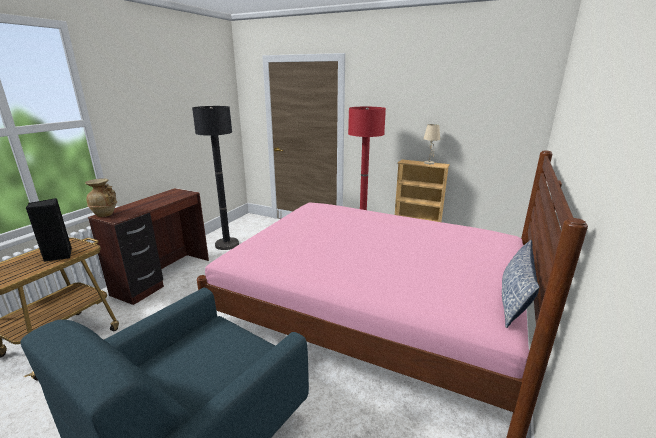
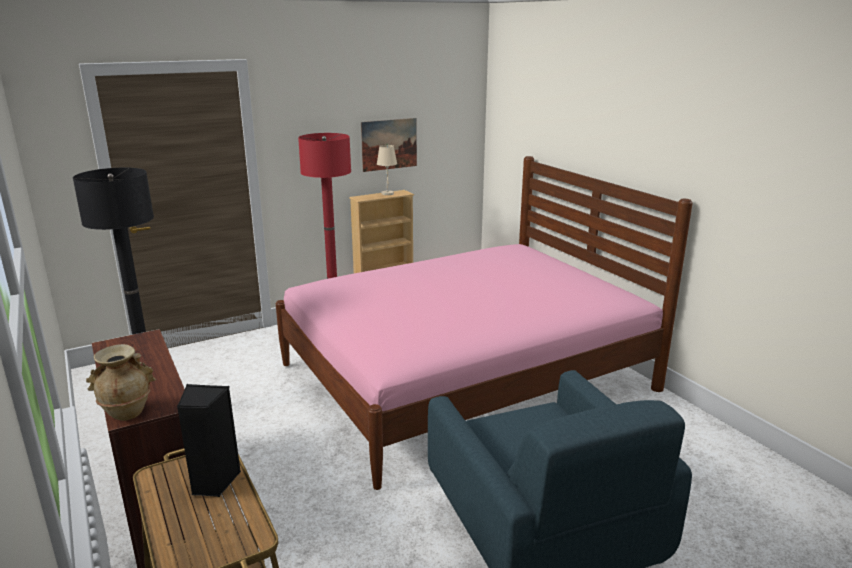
camera: 55 degrees left, 0 degrees up
(443, 125) = (389, 144): none -> picture
(514, 298) = (609, 282): pillow -> none

